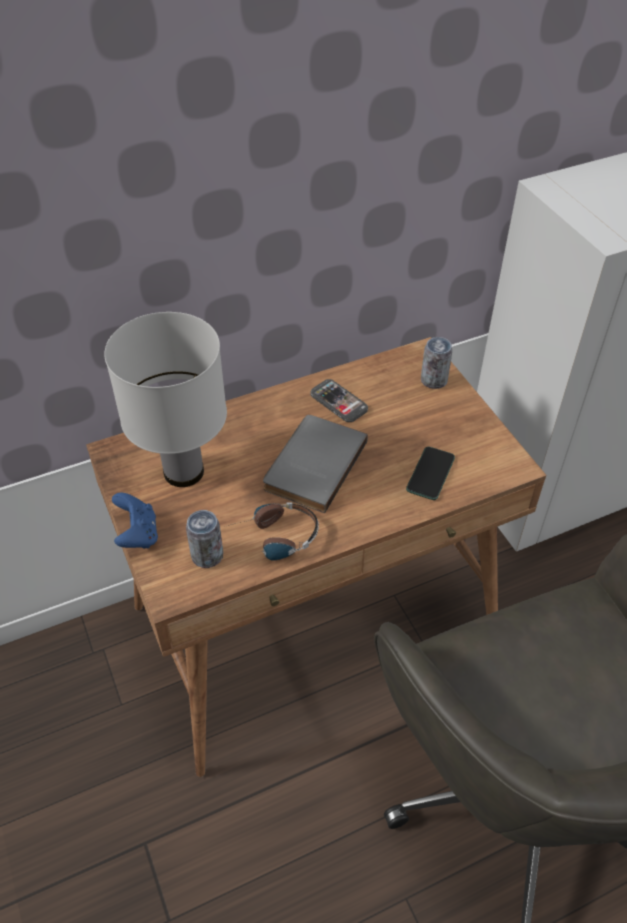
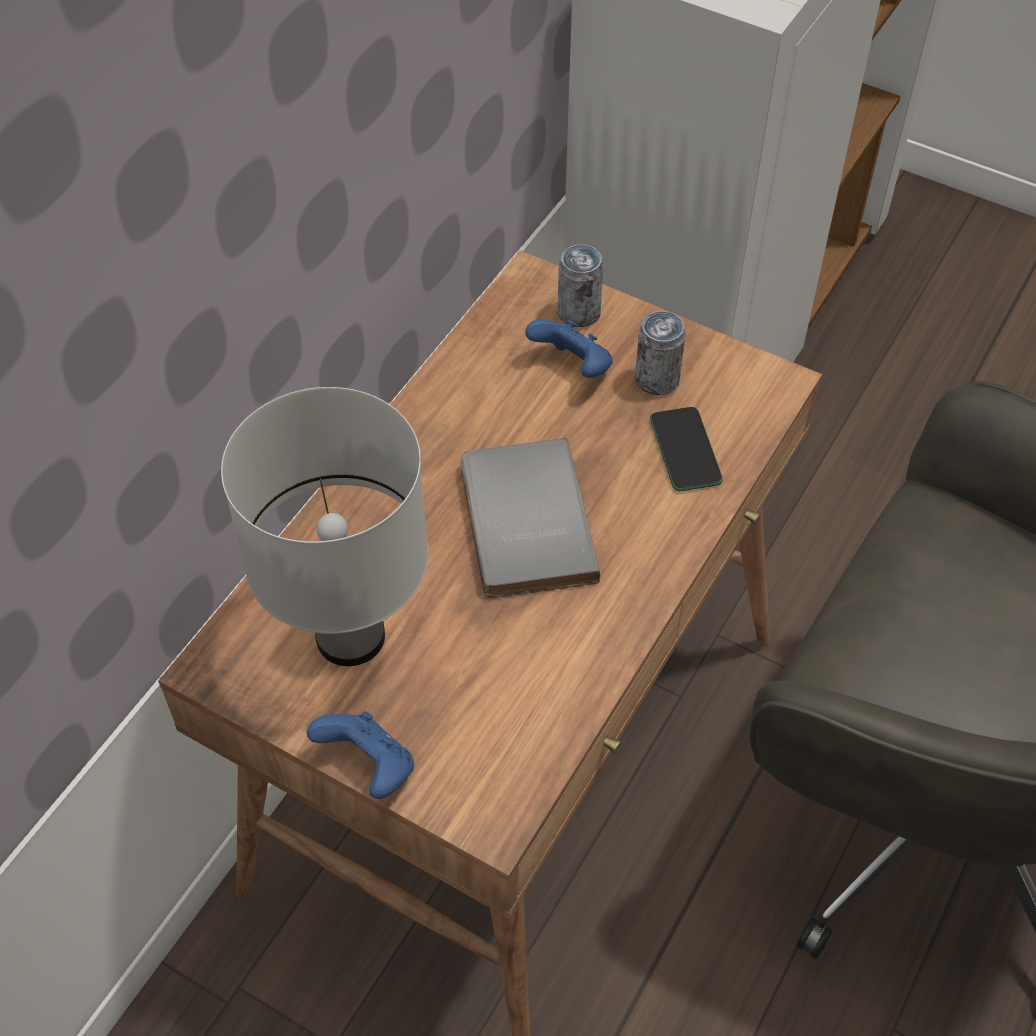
camera: 35 degrees left, 5 degrees up
(207, 555) = (495, 737): can -> can (657, 380)
(273, 539) = (563, 659): headphones -> none
(338, 402) = (479, 412): phone -> none
(406, 404) = (573, 367): none -> blue game controller

